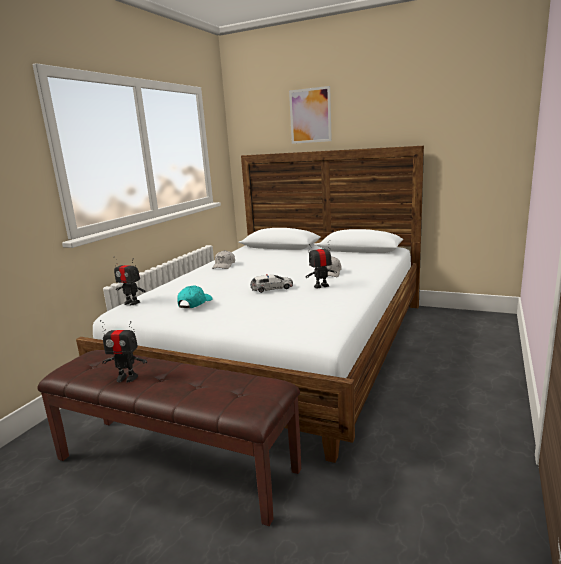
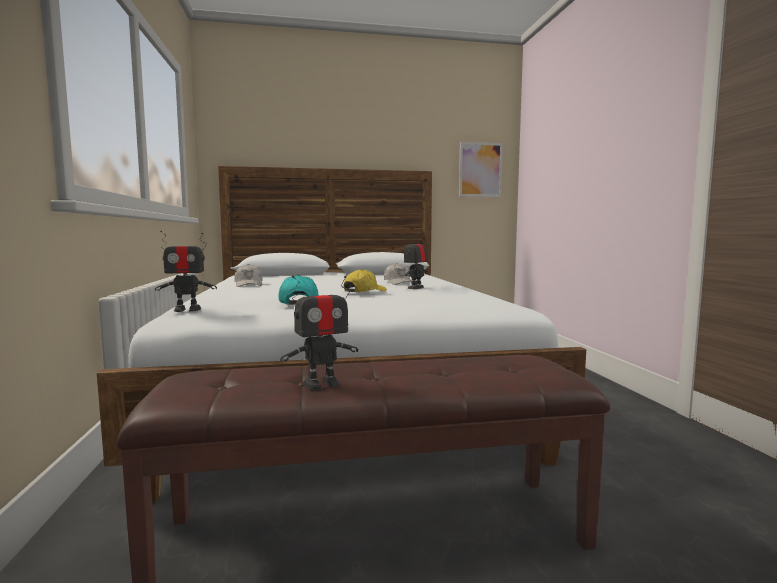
camera: 35 degrees left, 10 degrees down
(272, 288) = (364, 291): toy car -> yellow cap
(310, 115) = (310, 130): picture -> picture (480, 170)

